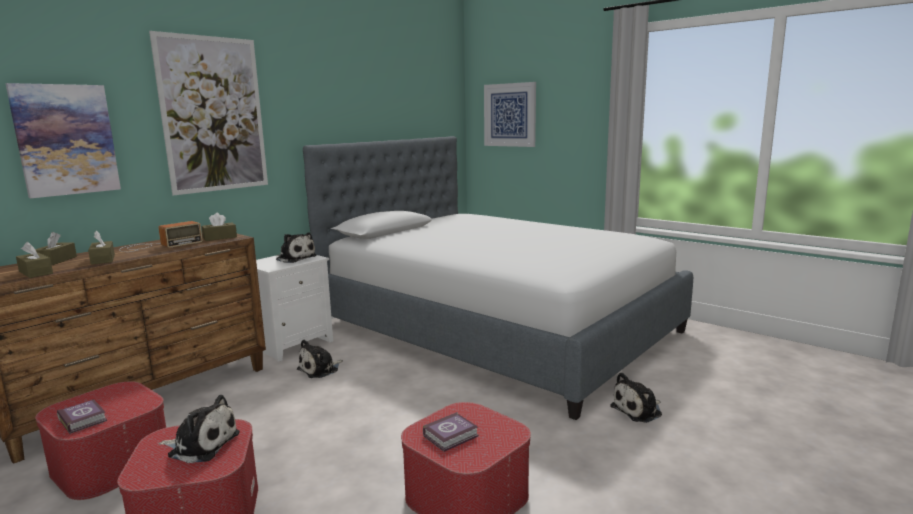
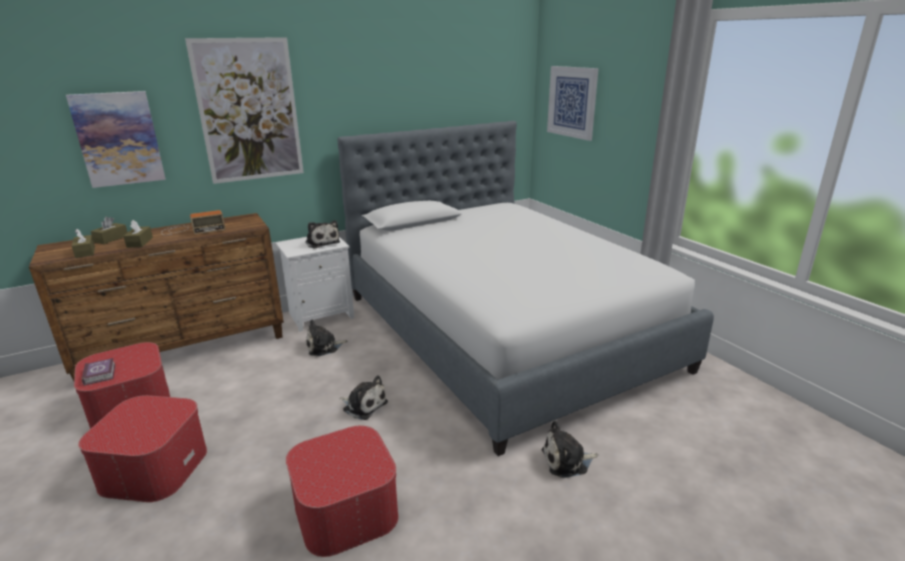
camera: 20 degrees right, 10 degrees up
(201, 444) = (151, 419): plush toy -> plush toy (363, 405)
(220, 237) = (244, 225): brown tissue box -> none
(452, 436) = (327, 462): book -> none

